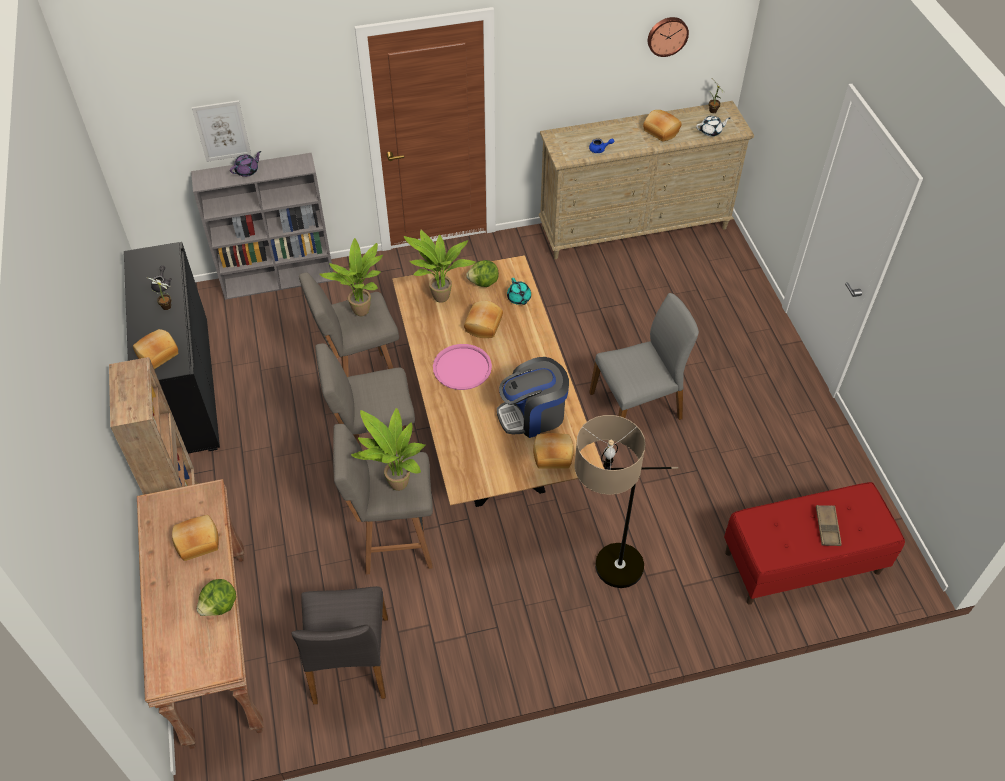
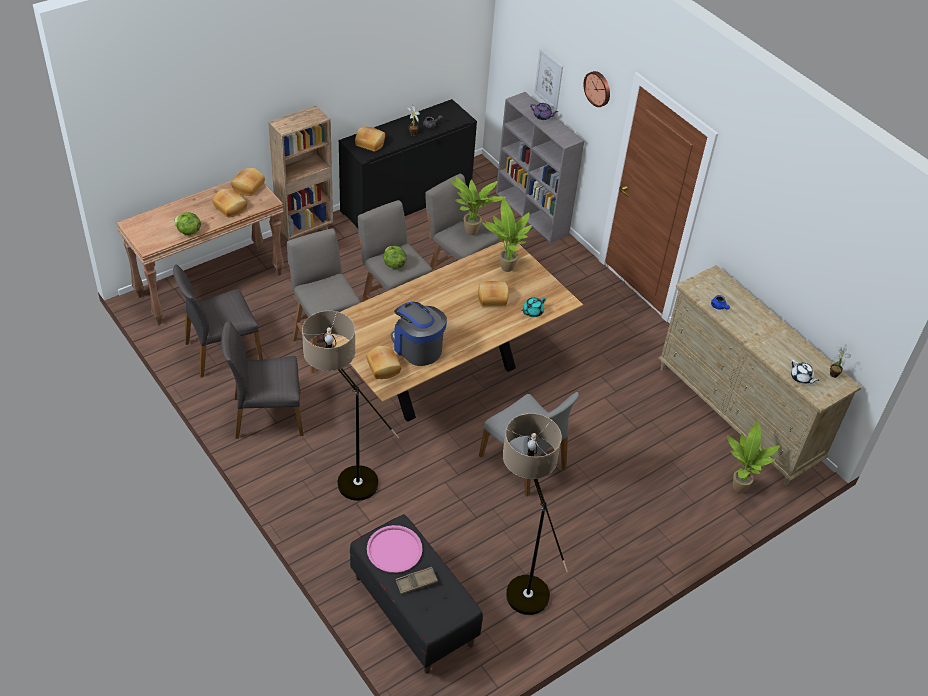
camera: 65 degrees right, 5 degrees down
(396, 486) = (321, 292): potted plant -> potted plant (736, 487)
(462, 368) = (443, 297): pink tray -> pink tray (394, 550)
(481, 634) = (267, 415): none -> grey chair
(484, 283) = (537, 288): lettuce -> lettuce (394, 264)
(660, 131) = (774, 342): bread -> bread (247, 186)
(667, 35) = (827, 272): wall clock -> wall clock (598, 88)
(785, 460) = (519, 581): none -> floor lamp
(802, 563) = (412, 611): red bench -> black bench

